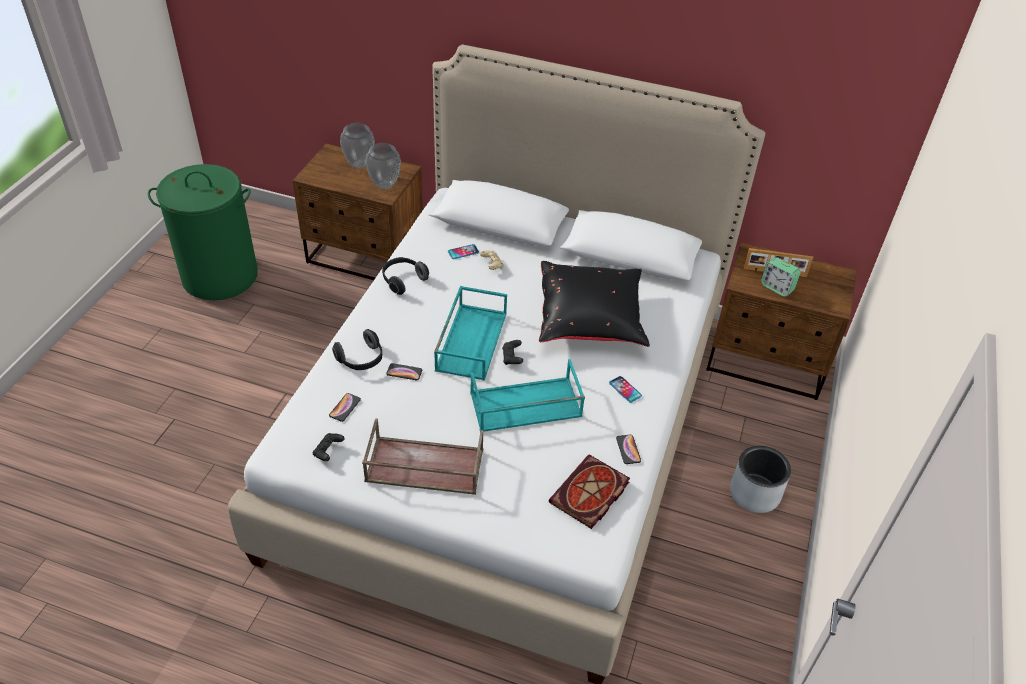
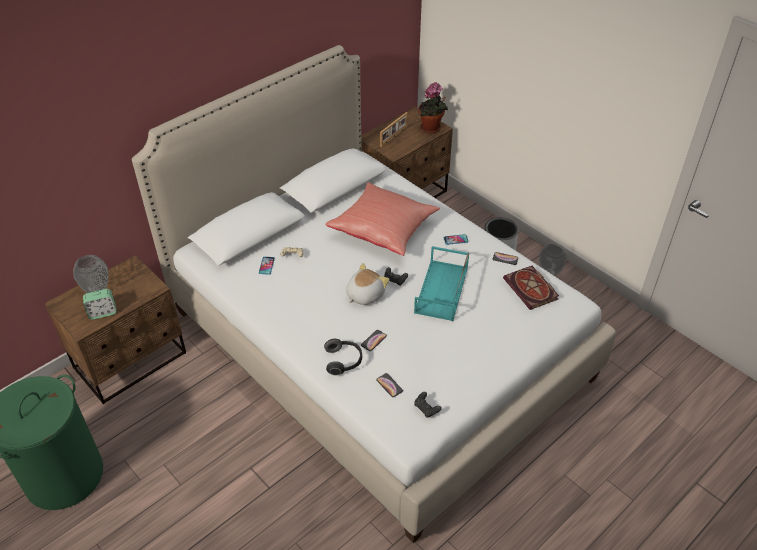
camera: 60 degrees left, 0 degrees up
(384, 185) = (141, 284): vase -> vase (550, 273)
(403, 280) = (272, 310): headphones -> none
(423, 466) = (468, 360): brown tray -> none
(470, 340) = (364, 294): turquoise tray -> plush toy
(590, 320) = (383, 230): black pillow -> red pillow
(777, 288) = (407, 142): alarm clock -> alarm clock (103, 312)
(826, 300) = (431, 129): none -> potted plant

